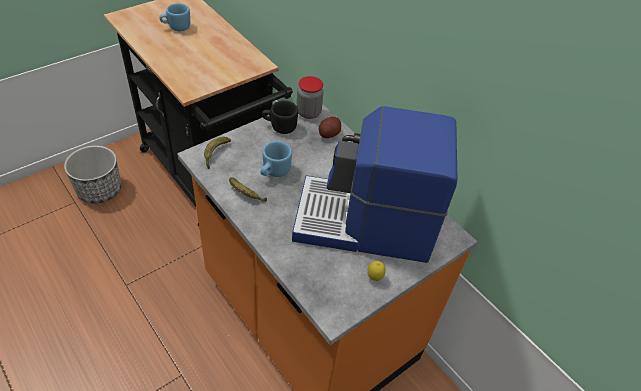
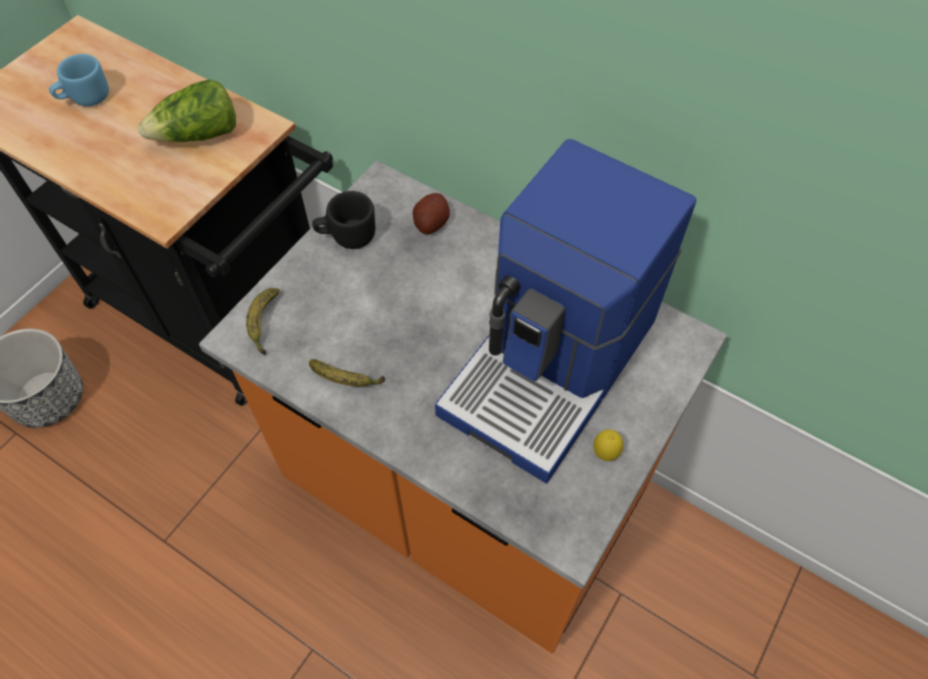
camera: 15 degrees left, 10 degrees up
(225, 59) = (199, 135): none -> lettuce
(273, 172) = (373, 324): blue mug -> none
(308, 112) = (382, 194): jar -> none
(365, 224) = (553, 366): coffee machine -> coffee machine turned 45 degrees counterclockwise

